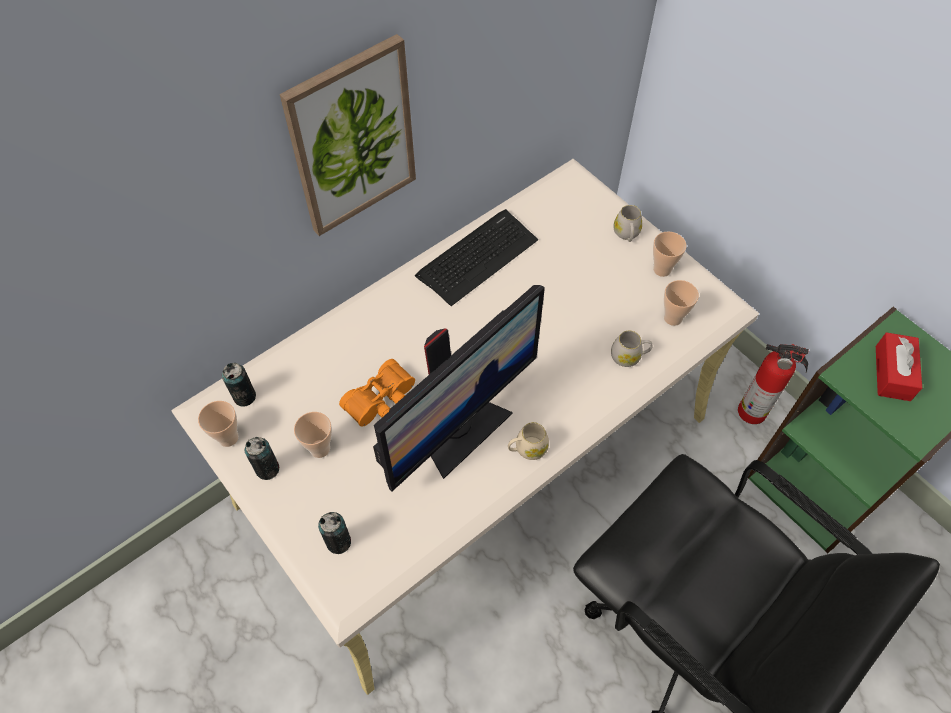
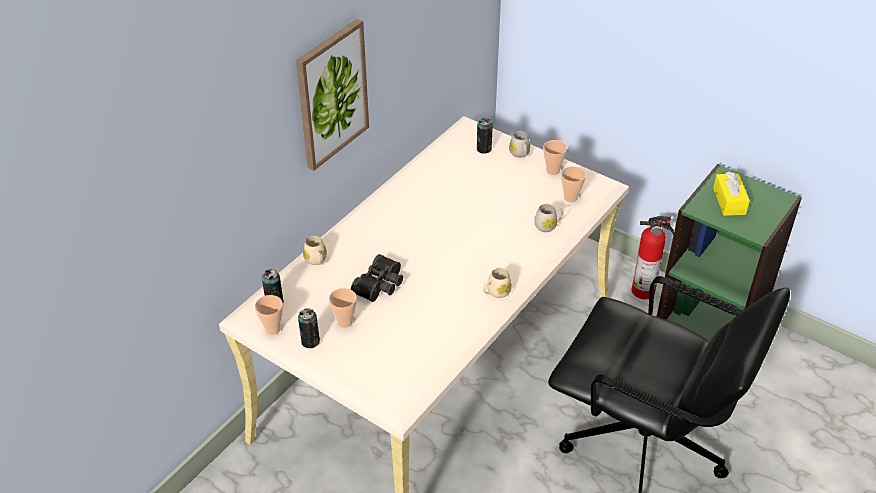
camera: 15 degrees left, 15 degrees down
(316, 345) = (316, 261): none -> beige mug
(338, 542) = (381, 373): can -> can (484, 149)
(383, 402) = (381, 285): orange binoculars -> black binoculars
(460, 429) = (443, 291): monitor -> none
(477, 257) = (416, 186): keyboard -> none
(892, 373) = (729, 201): red tissue box -> yellow tissue box

